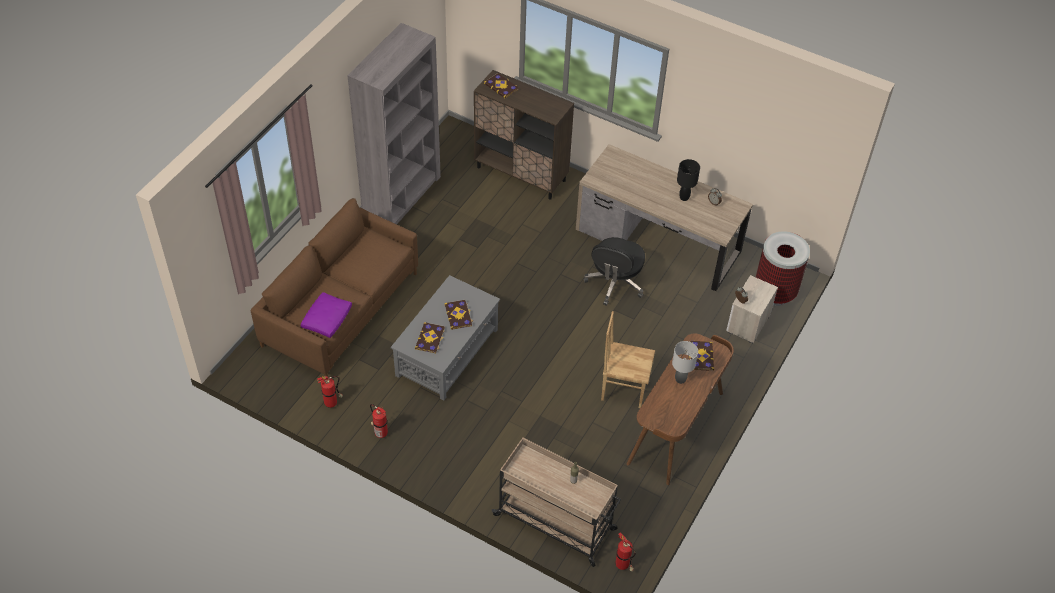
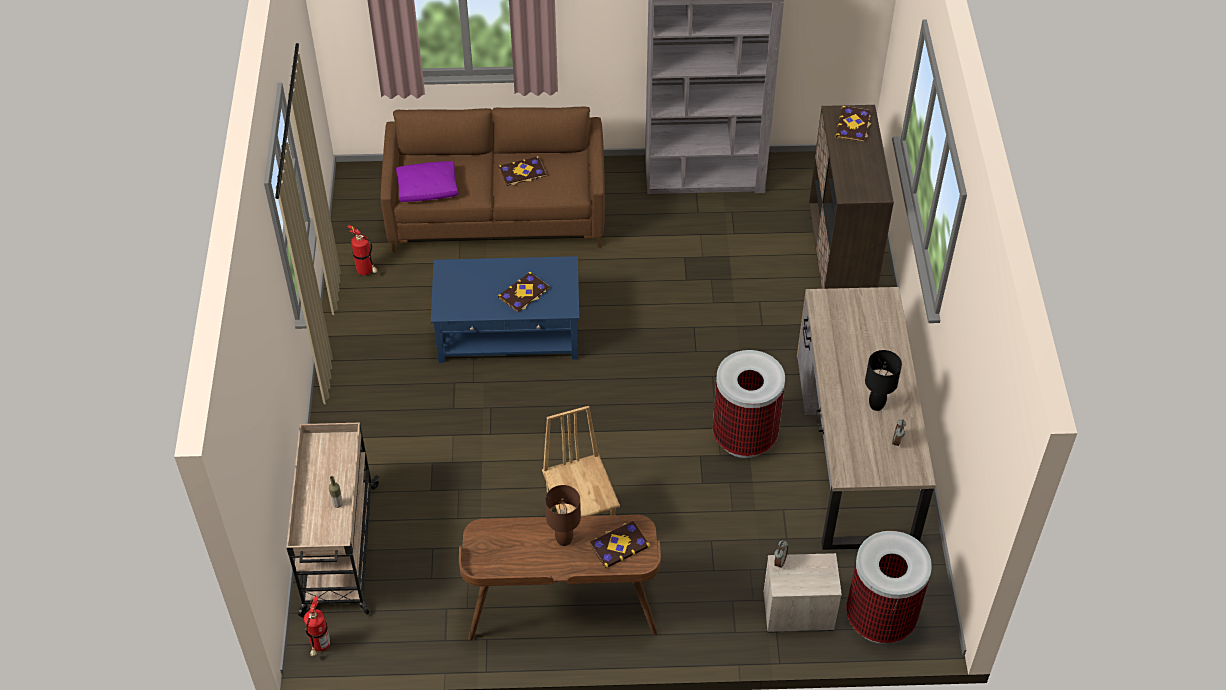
camera: 60 degrees right, 0 degrees up
(380, 433) = (355, 331): fire extinguisher -> none
(430, 338) = (471, 286): book -> book (522, 173)
(447, 352) = (509, 331): grey coffee table -> blue coffee table
(615, 283) = (744, 436): black office chair -> trash can
(680, 379) = (564, 539): grey table lamp -> brown table lamp

